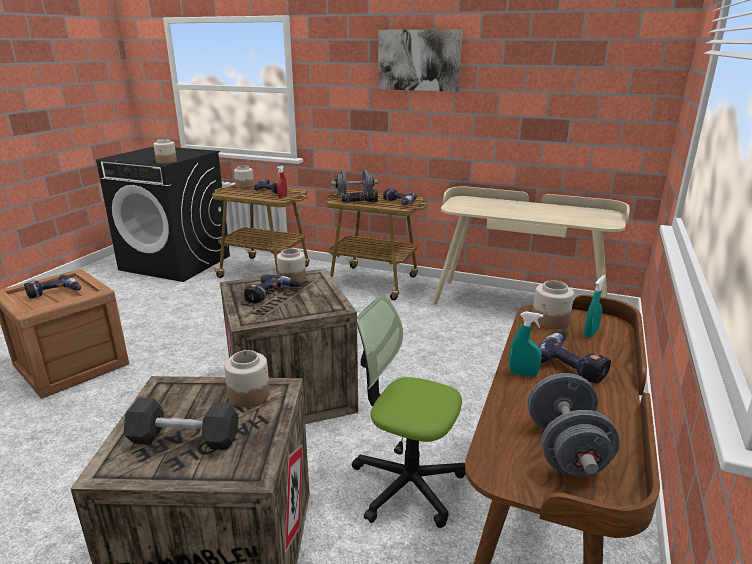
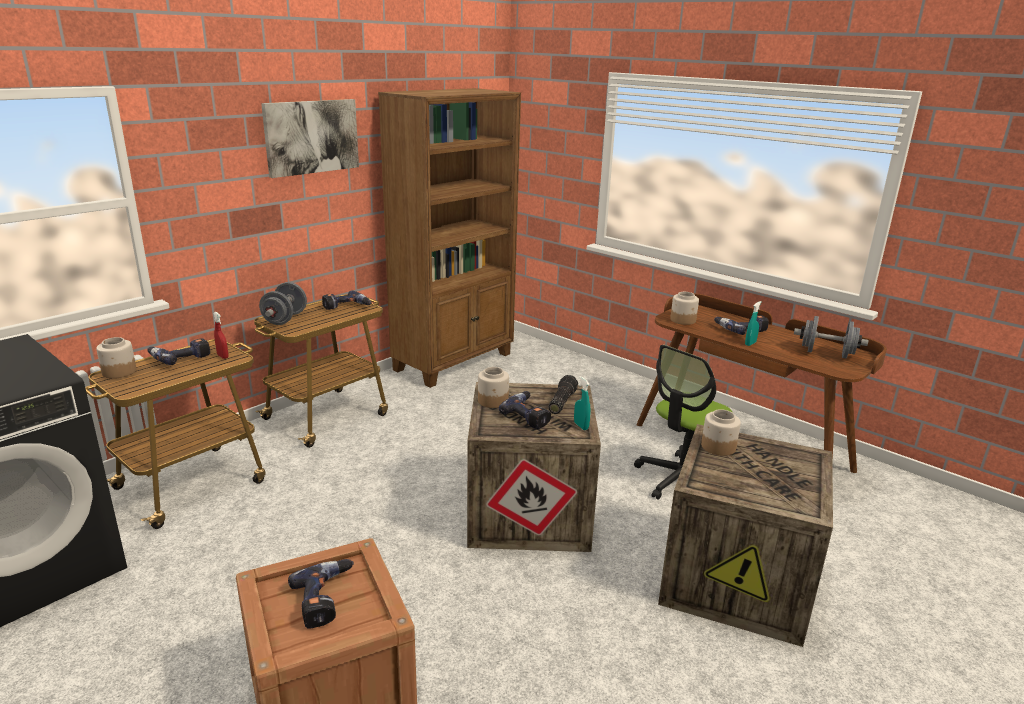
camera: 70 degrees left, 0 degrees up
(166, 161) = (47, 376): jar -> none
(184, 439) = (775, 477): black dumbbell -> none
(360, 202) = (319, 321): flashlight -> flashlight (561, 402)
(519, 304) = (454, 362): beige desk -> brown bookcase
(590, 333) = (703, 316): turquoise spray bottle -> turquoise spray bottle (581, 426)

